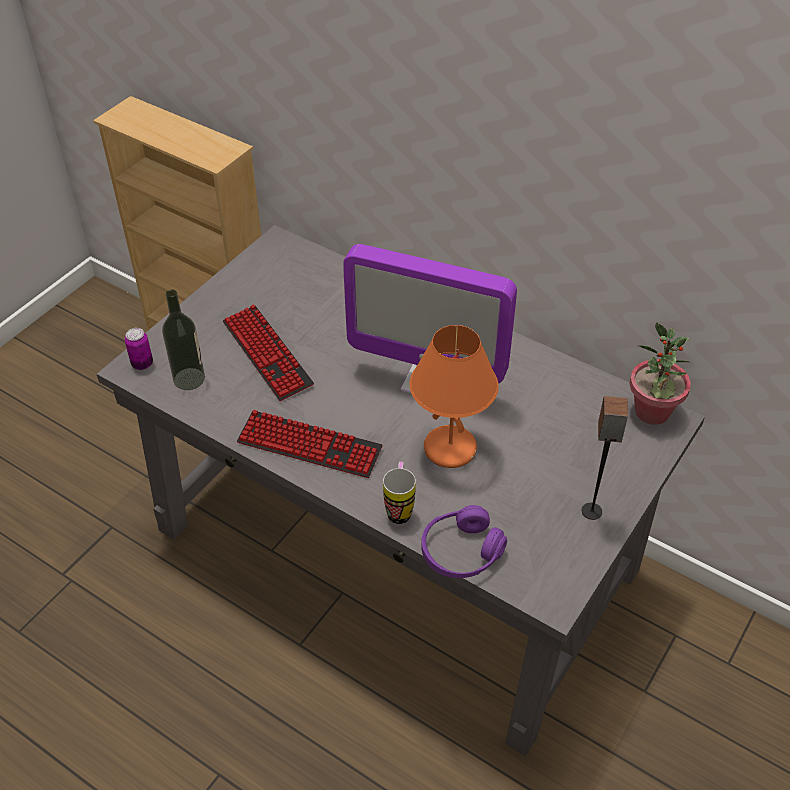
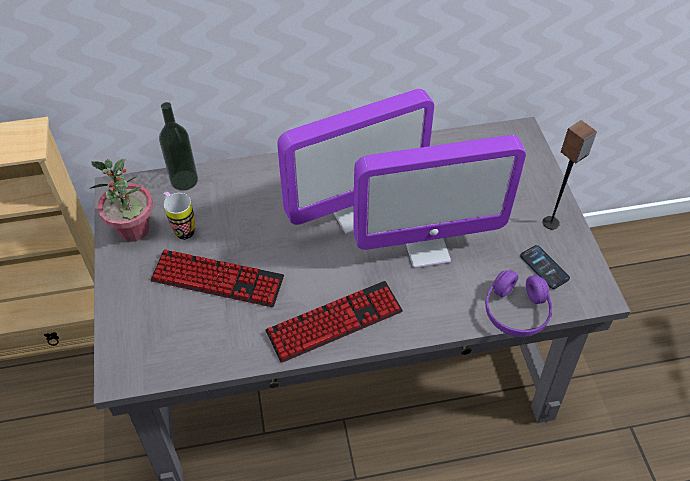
camera: 45 degrees left, 5 degrees up
(142, 364) = (125, 364): can -> none
(189, 379) = (180, 345): bottle -> bottle (184, 180)
(399, 508) = (446, 315): mug -> mug (181, 228)
(451, 448) = (426, 248): orange table lamp -> monitor
(534, 540) = (544, 267): none -> phone
(652, 412) = (506, 135): potted plant -> potted plant (134, 229)

